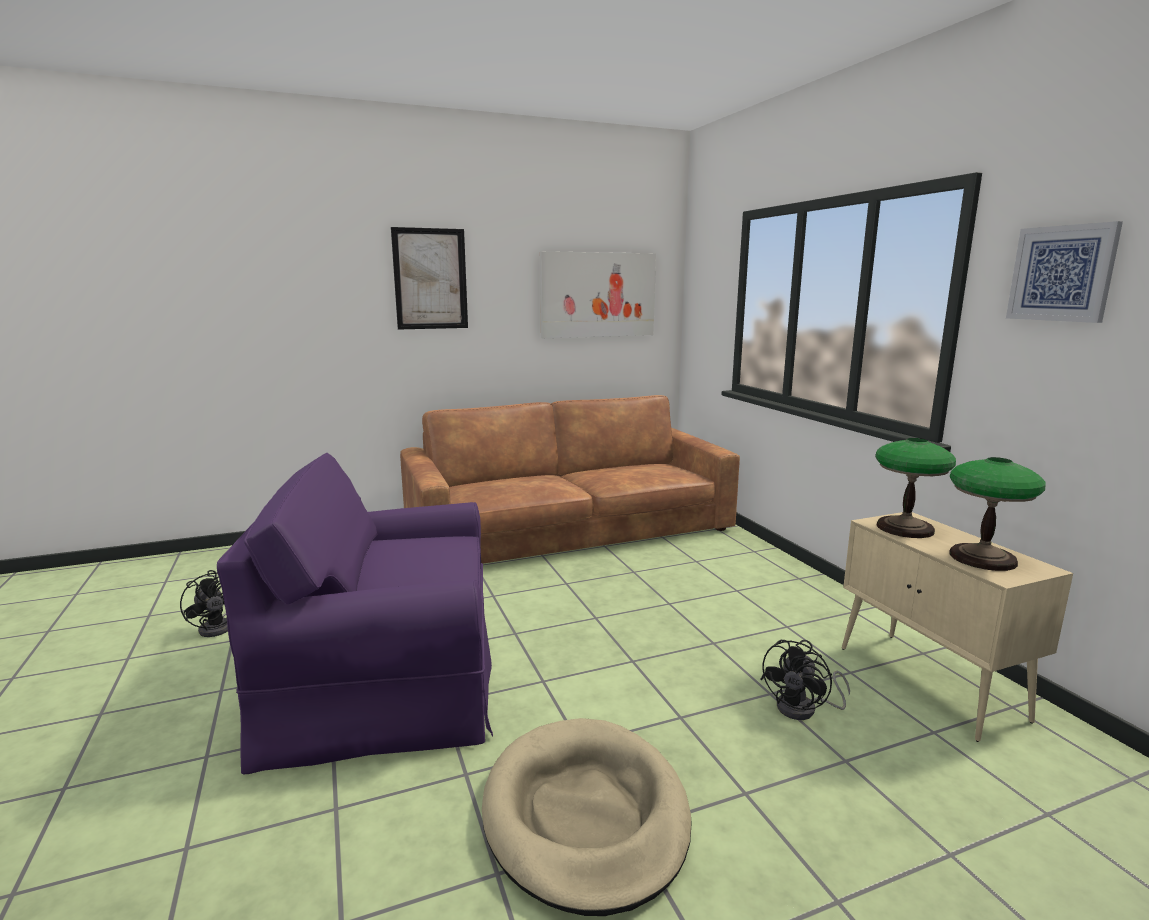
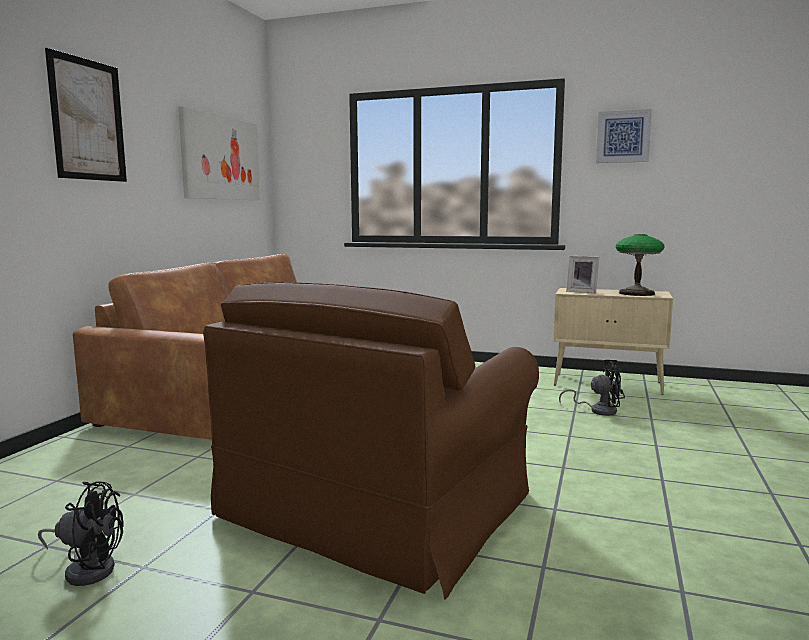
camera: 50 degrees left, 5 degrees down
(387, 678) = (377, 505): purple armchair -> brown armchair
(585, 815) = (638, 486): beige dog bed -> none
(804, 709) = (598, 410): black fan -> black fan turned 75 degrees counterclockwise
(905, 528) = (582, 291): table lamp -> picture frame

